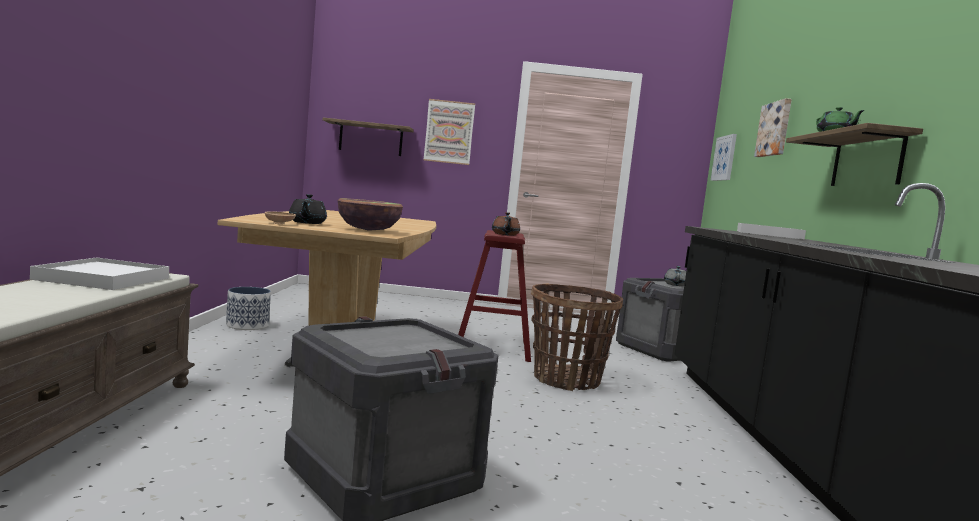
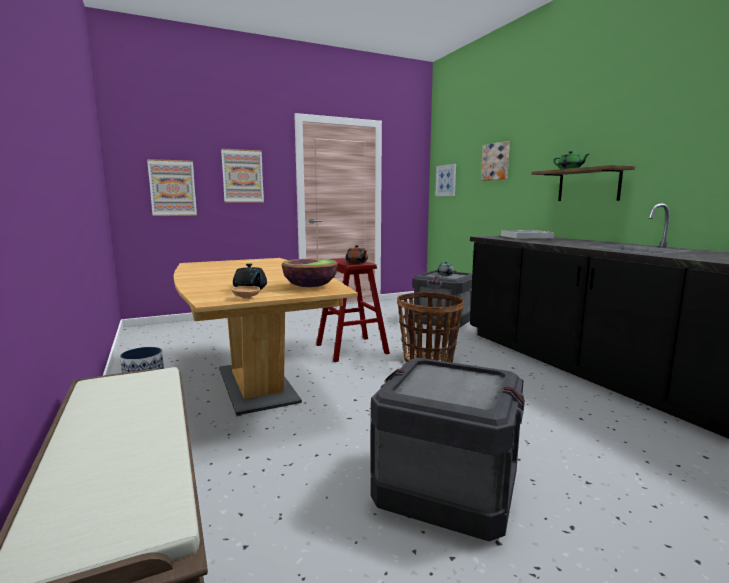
camera: 25 degrees left, 5 degrees up
(103, 279) = (122, 399): white tray -> none
(371, 139) = (172, 188): shelf -> picture

